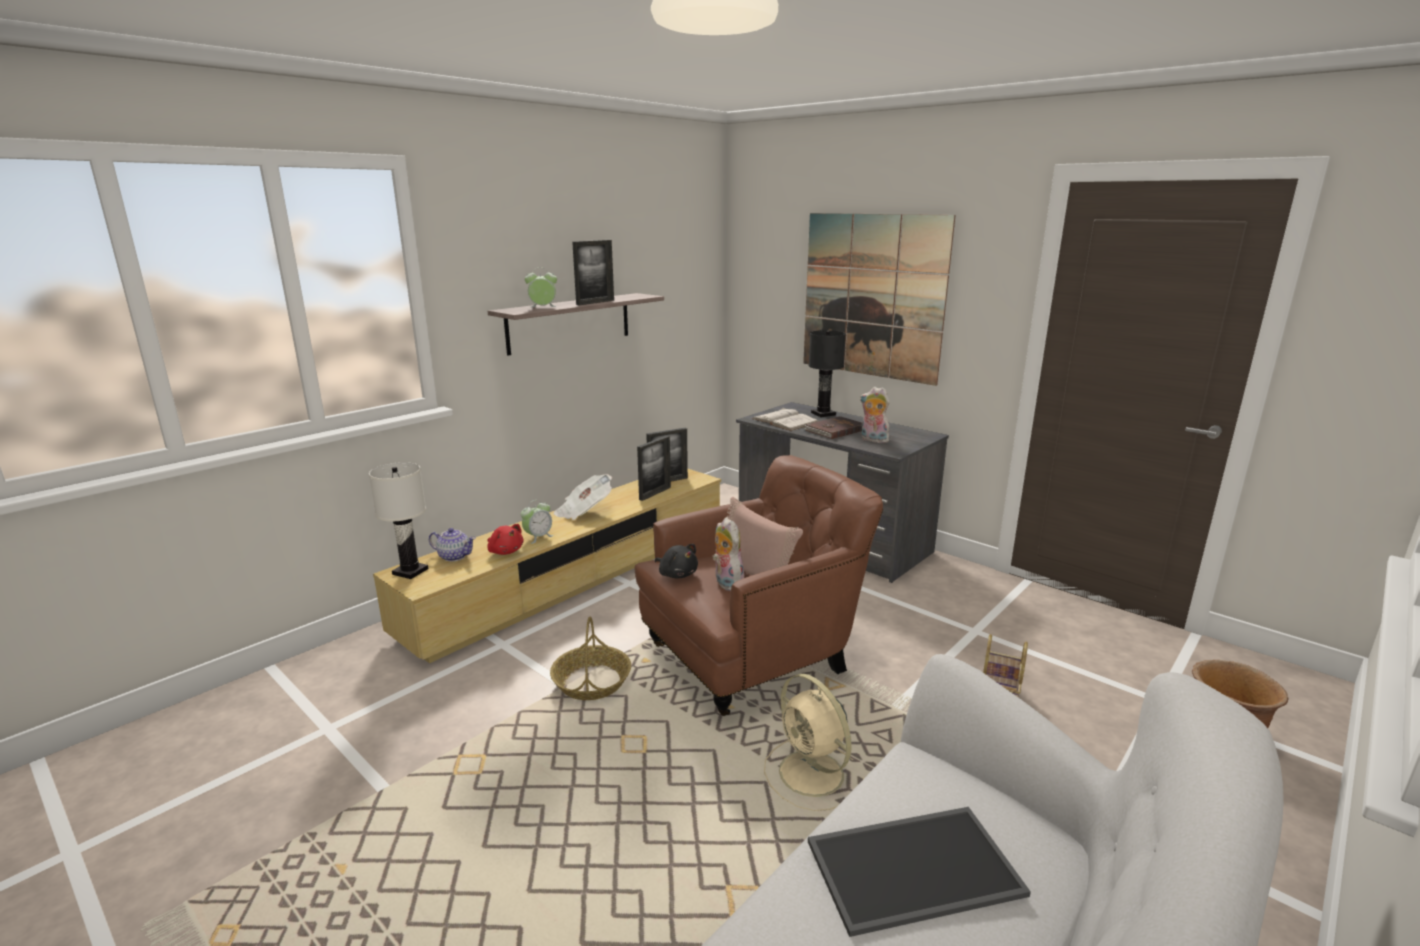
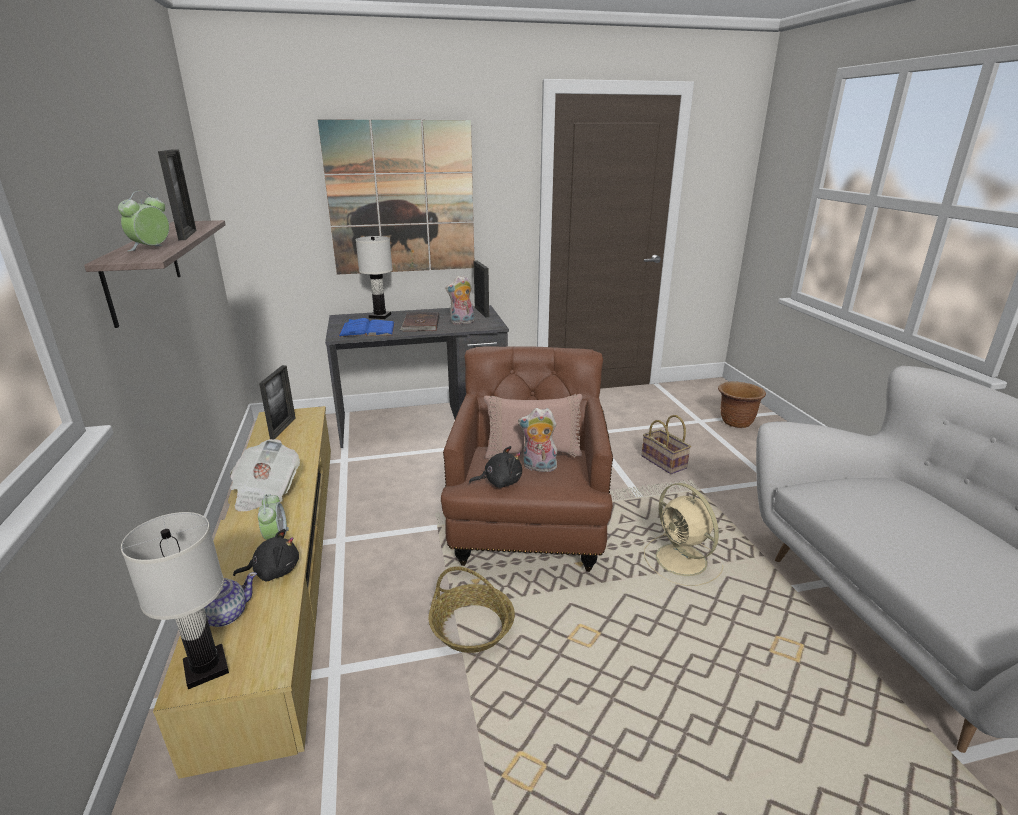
camera: 55 degrees left, 5 degrees up
(505, 551) = (274, 571): red plush toy -> black plush toy
(655, 493) = (296, 443): picture frame -> picture frame (481, 312)
(785, 421) = (367, 330): white book -> blue book
(813, 775) = (682, 561): beige fan -> beige fan turned 60 degrees clockwise
(823, 414) = (380, 316): black table lamp -> white table lamp
(914, 865) = (907, 530): tray -> none

